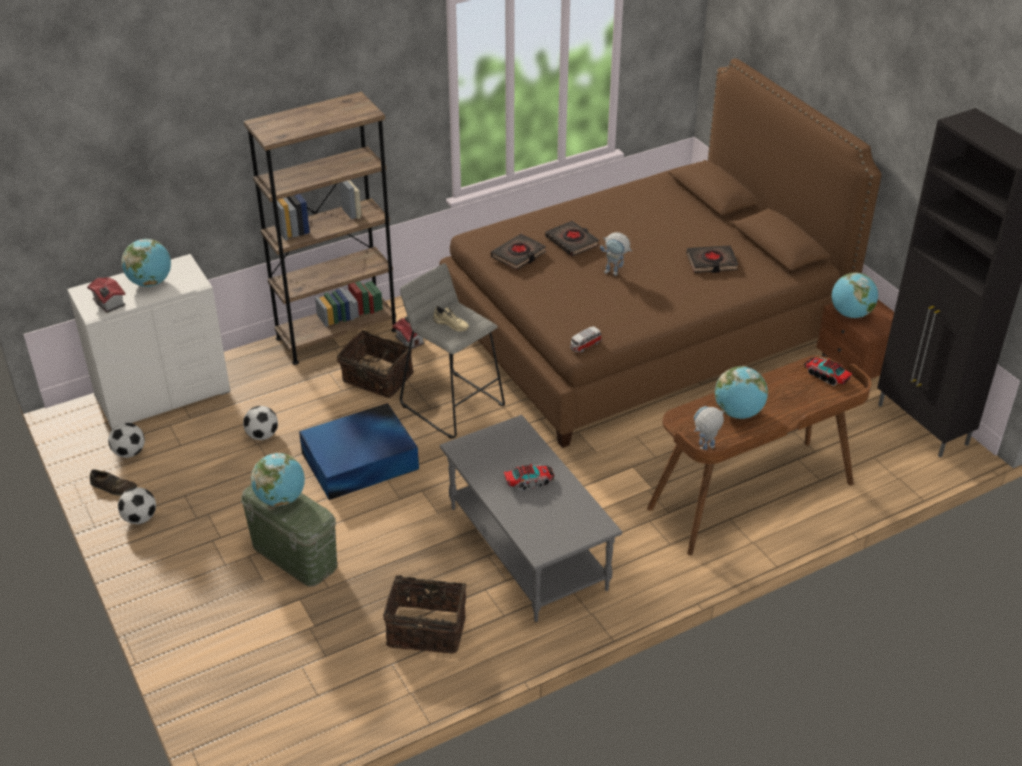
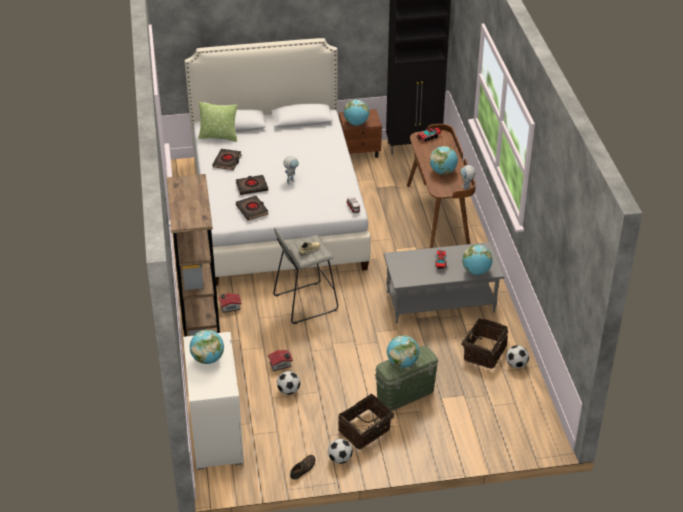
camera: 70 degrees left, 0 degrees up
(108, 303) = (220, 382): toy house -> toy house (281, 365)
(129, 453) = (271, 457): football -> football (516, 365)
(361, 461) = (336, 351): blue storage box -> none
(376, 379) = (261, 329): basket -> basket (365, 431)
(528, 529) = (476, 271): none -> globe
(642, 326) = (277, 211): brown bed -> white bed
(673, 188) = (219, 137): none -> pillow
(711, 262) = (303, 145): black book -> black book (227, 161)

